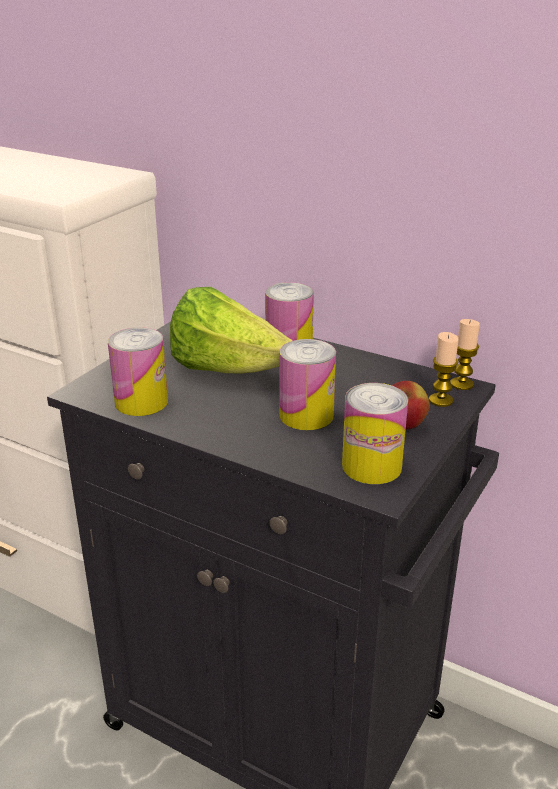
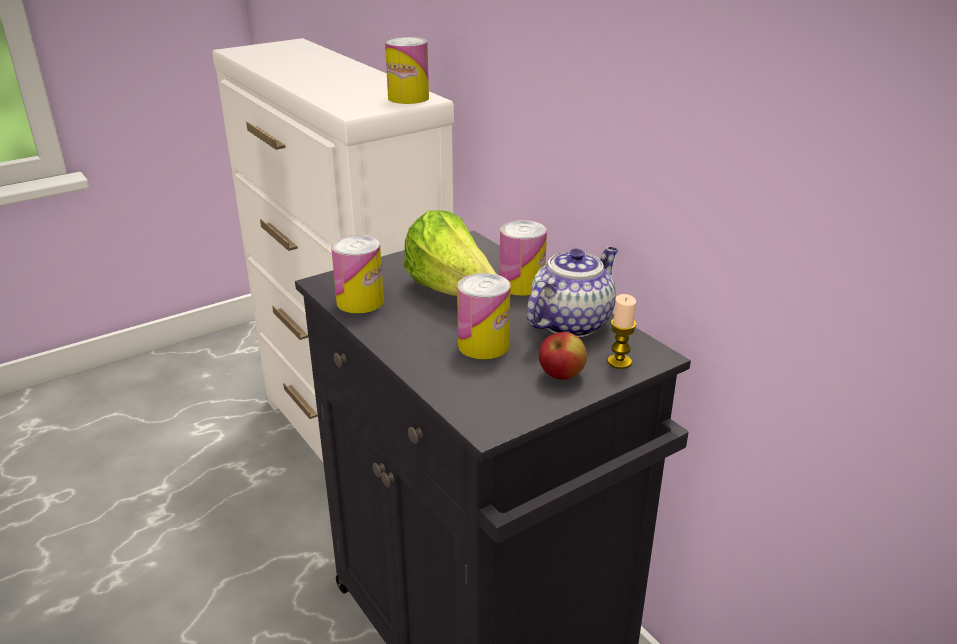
camera: 25 degrees right, 0 degrees up
(366, 374) = (571, 322): none -> teapot
(371, 466) = (499, 403): can -> can (408, 98)
(461, 384) = (655, 352): candle -> none

